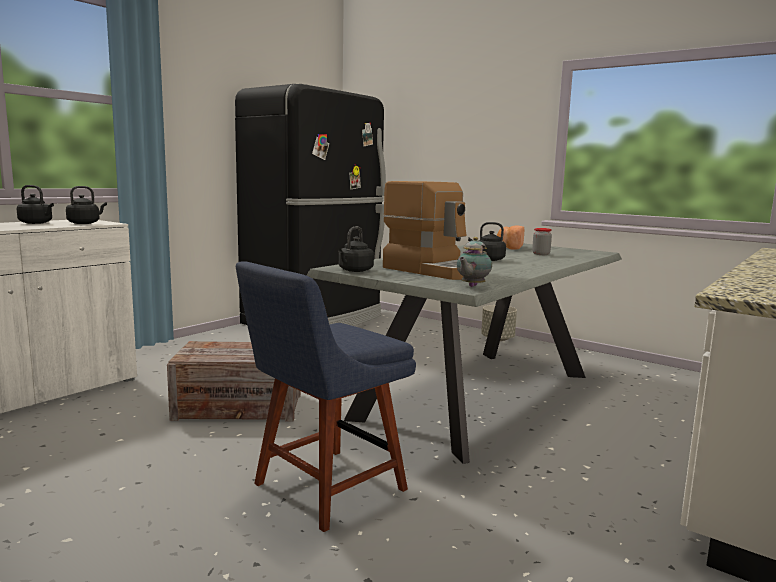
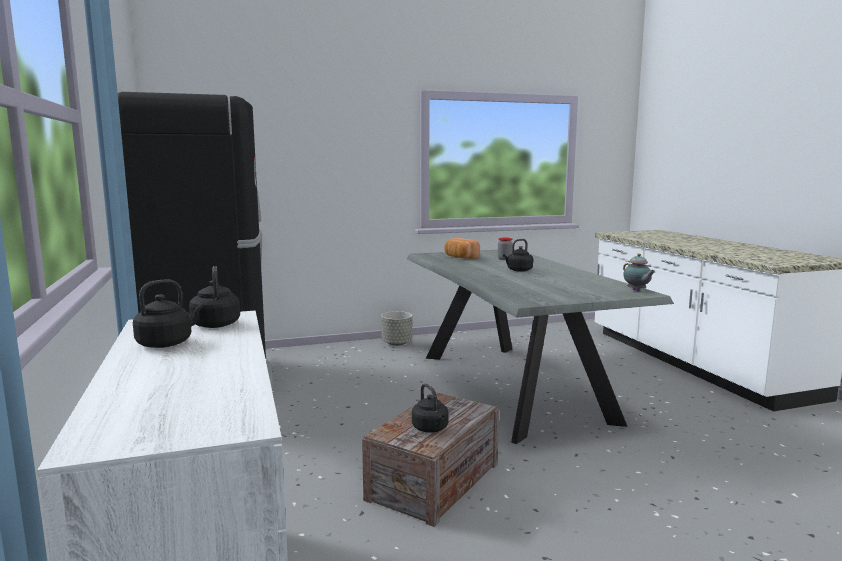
camera: 55 degrees left, 0 degrees up
(324, 489) = (643, 484): blue chair -> none
(354, 270) = (545, 300): black kettle -> black kettle (431, 429)
(435, 270) = (561, 286): coffee machine -> none

